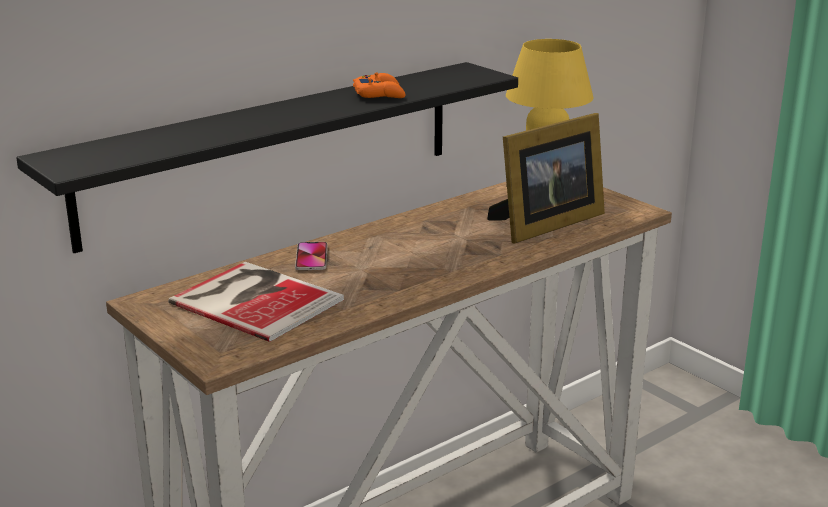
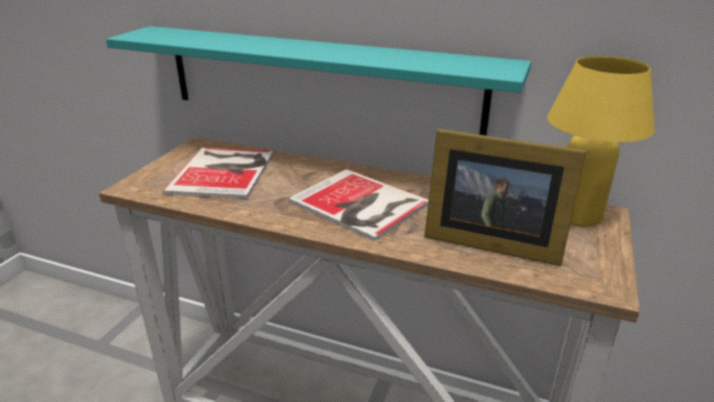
camera: 60 degrees right, 5 degrees up
(274, 151) = (319, 80): black shelf -> turquoise shelf
(311, 257) = (307, 168): phone -> none
(379, 94) = (381, 56): orange game controller -> none
(426, 253) = (360, 205): none -> book

